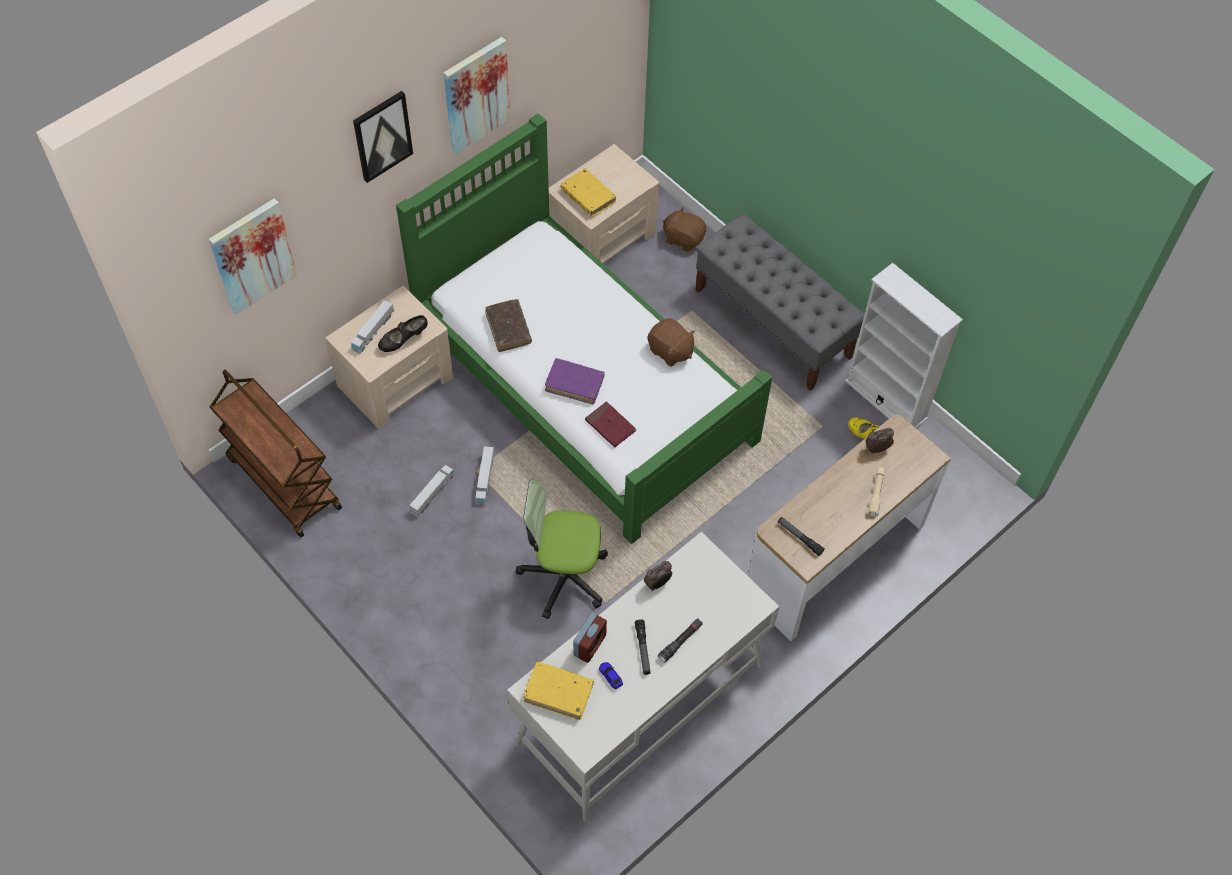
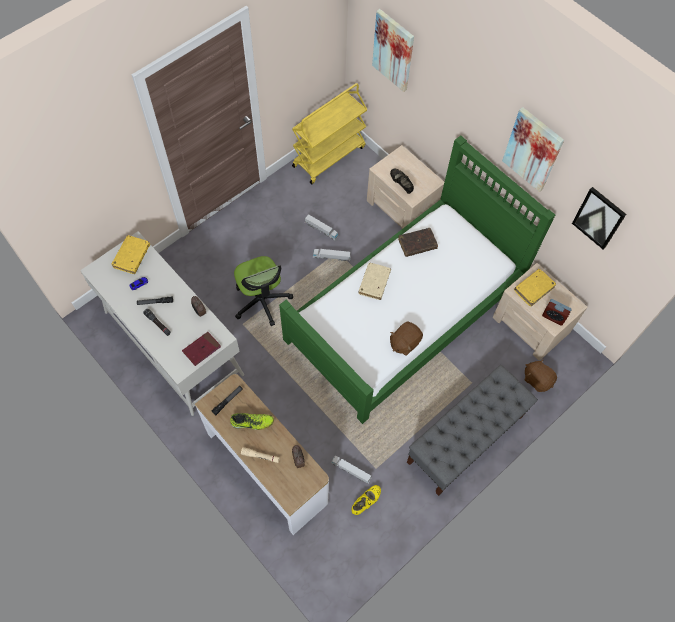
camera: 90 degrees right, 5 degrees up
(283, 483) = (329, 156): brown cart -> yellow cart
(373, 331) = (407, 168): toy truck -> toy truck (350, 470)
(382, 136) = (476, 89): picture -> picture (599, 218)
(564, 576) = (262, 301): office chair -> office chair turned 150 degrees clockwise
(574, 384) = (374, 283): purple book -> beige book
(589, 645) = (161, 273): alarm clock -> alarm clock (553, 317)
(610, 426) = (342, 304): red book -> red book (201, 349)
(683, 238) = (537, 379): brown plush toy -> brown plush toy turned 75 degrees counterclockwise
(829, 505) = (252, 422): none -> shoe
(886, 399) = (401, 518): white bookcase -> none

